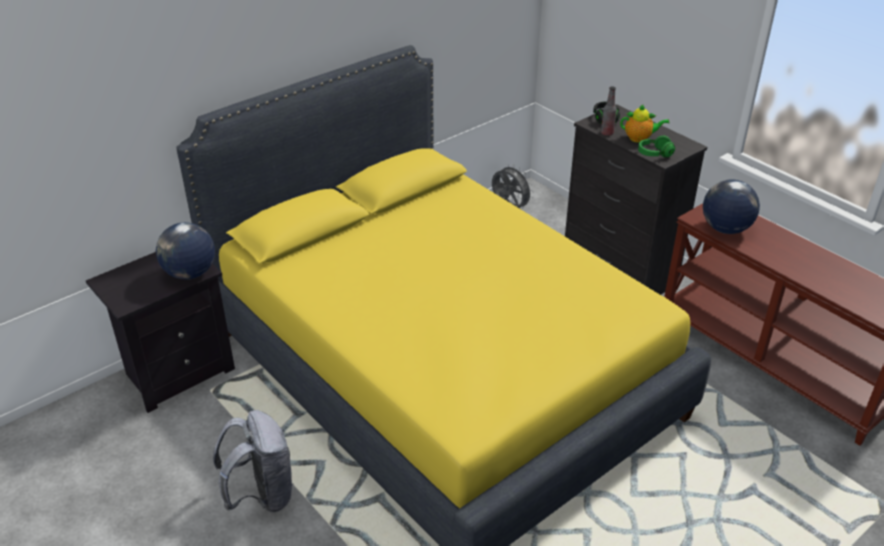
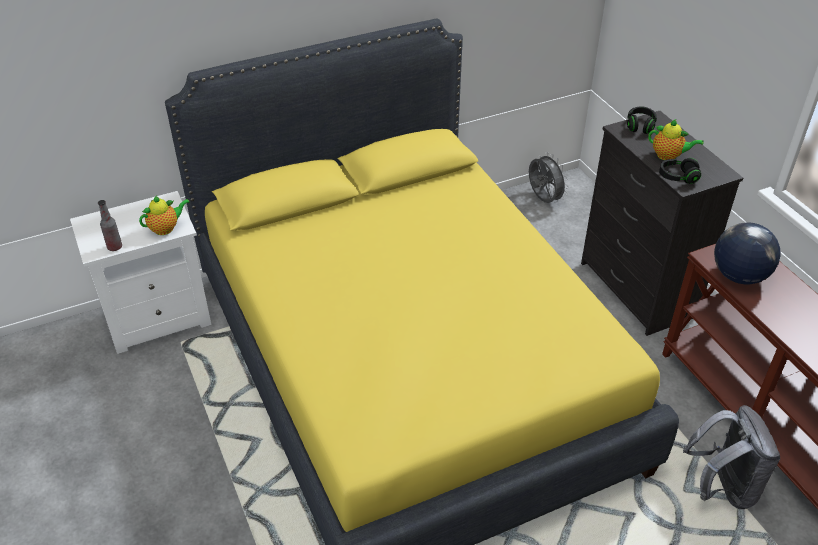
camera: 15 degrees right, 5 degrees up
(178, 372) = (158, 318): black nightstand -> white nightstand
(190, 273) = (166, 228): globe -> teapot
(262, 495) = (191, 461): grey backpack -> grey backpack (722, 487)
(607, 133) = (634, 144): bottle -> bottle (114, 247)
(654, 154) = (678, 177): green headphones -> black headphones

